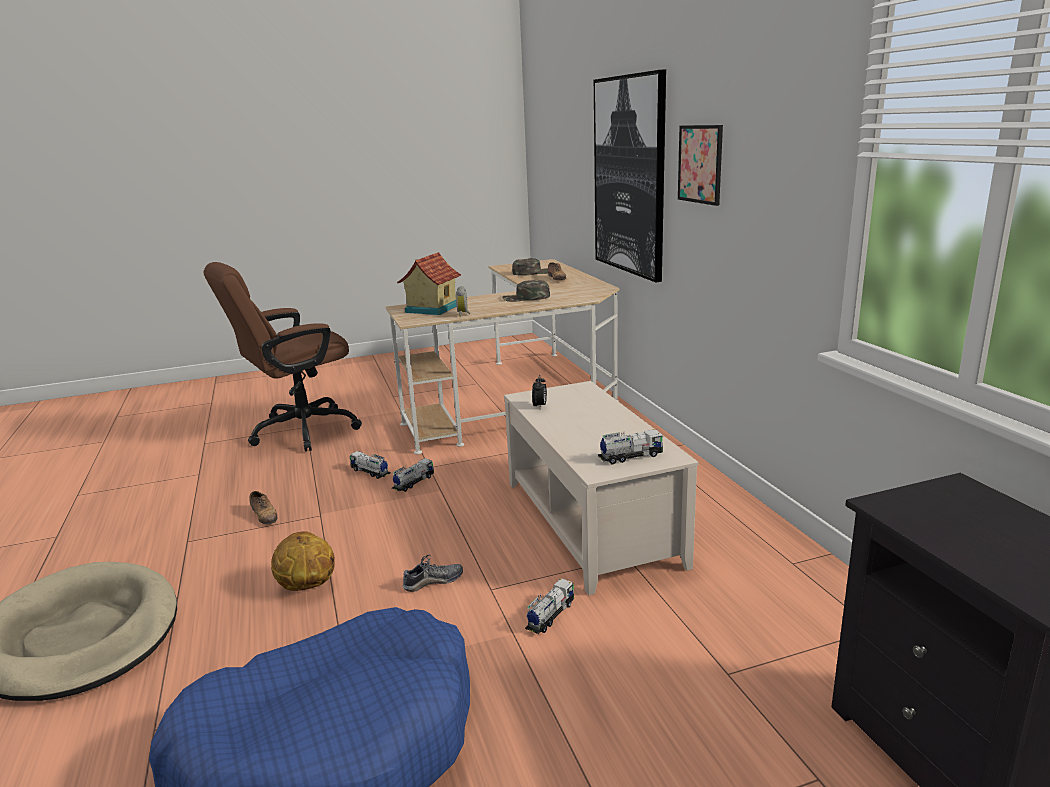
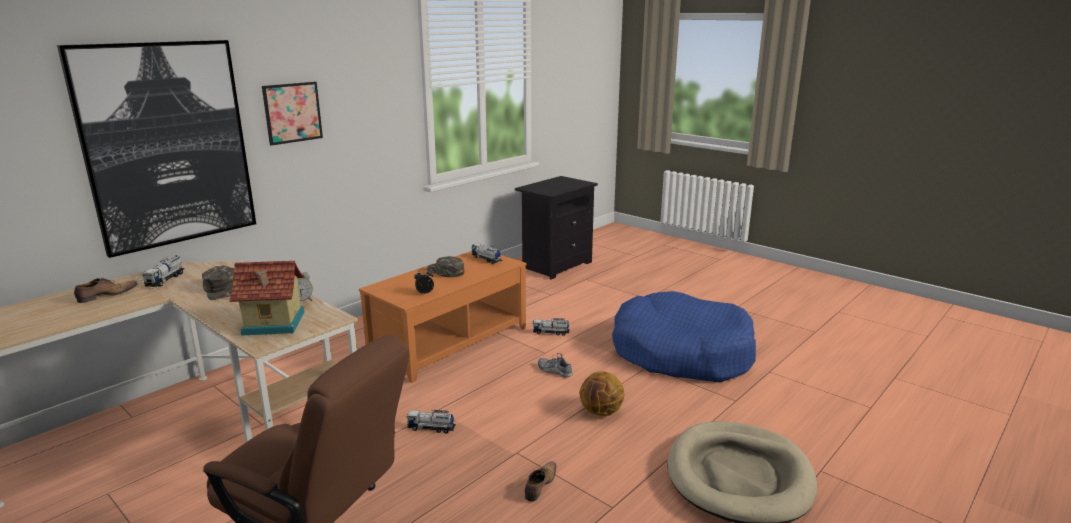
camera: 120 degrees left, 0 degrees up
(370, 472) = (422, 462): toy truck -> toy truck (165, 280)
(532, 272) = (48, 317): green cap -> green cap (445, 271)
(590, 522) = (449, 342): beige coffee table -> orange coffee table

